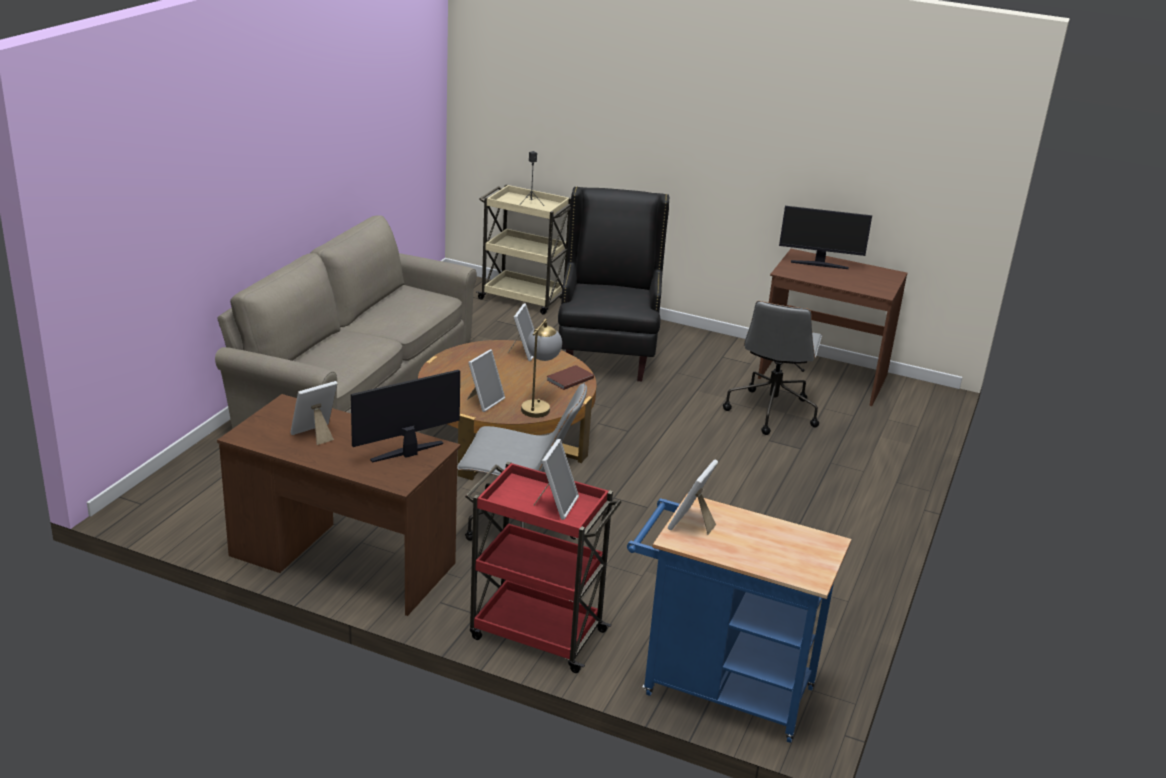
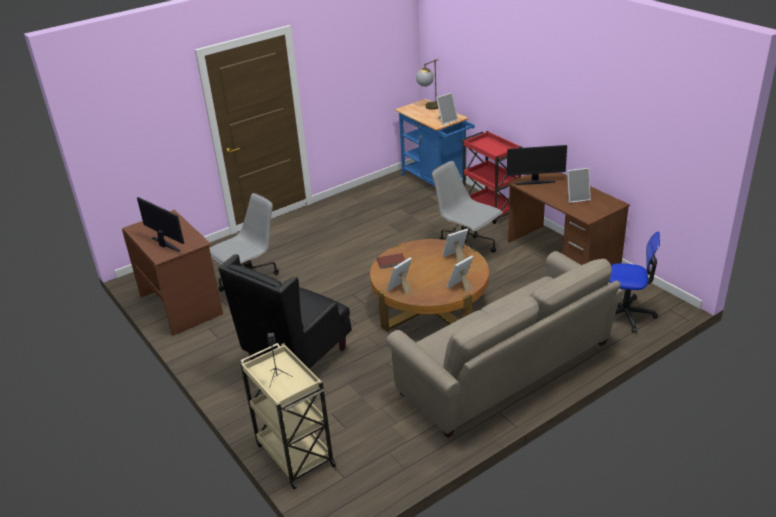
camera: 145 degrees left, 5 degrees up
(211, 483) = (626, 314): none -> office chair
(538, 405) = (426, 248): table lamp -> table lamp (429, 108)
(556, 504) = (487, 146): picture frame -> picture frame (461, 286)

